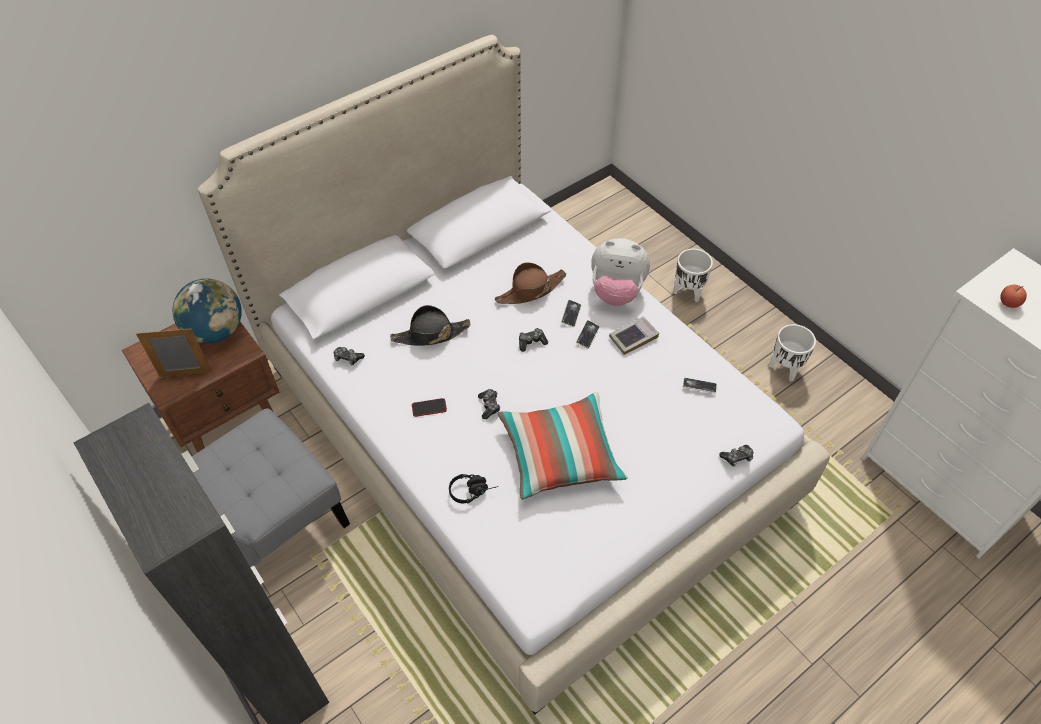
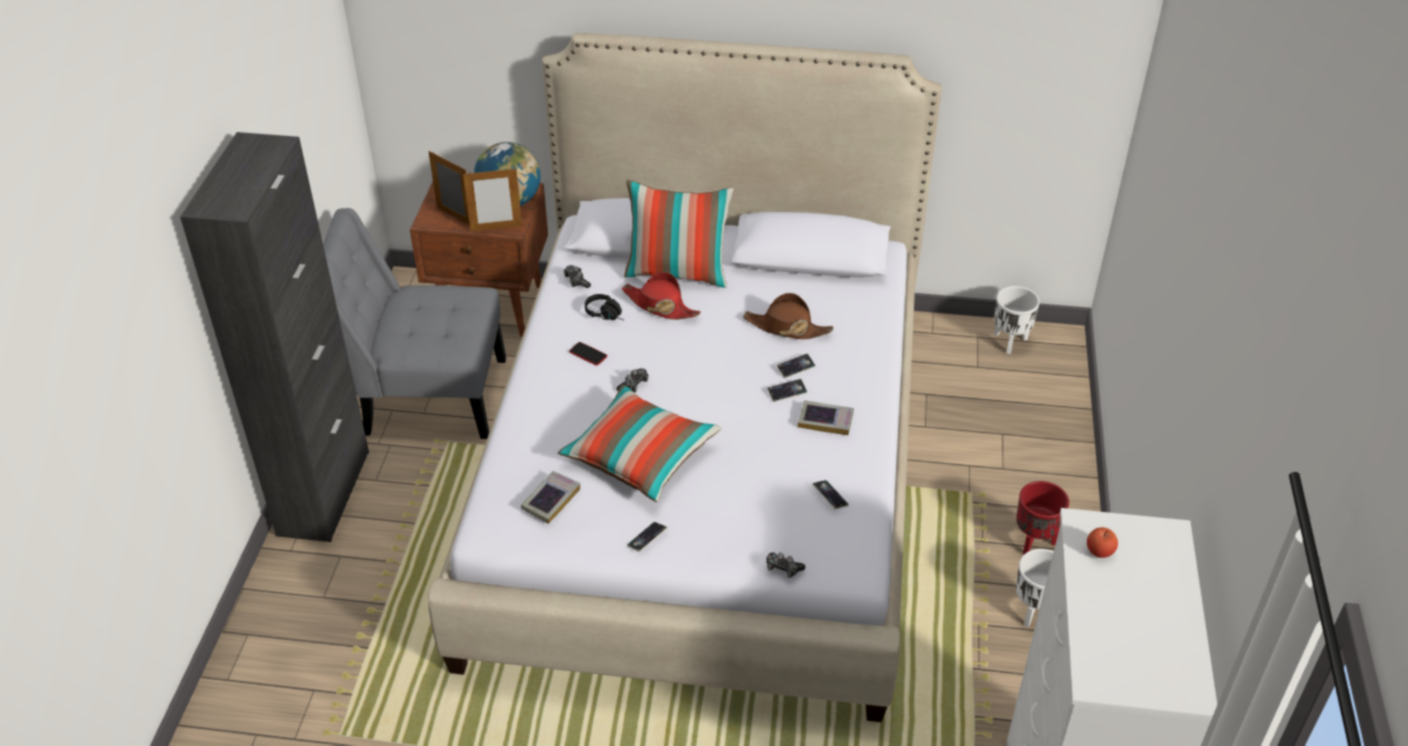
camera: 45 degrees right, 10 degrees down
(232, 360) = (496, 228): none -> picture frame
(411, 301) = (678, 273): none -> pillow
(430, 334) = (660, 306): black hat -> red hat
(473, 490) = (543, 430): black headphones -> black headphones (607, 315)
(531, 342) = (732, 365): game controller -> none
(548, 537) = (551, 500): none -> book
(616, 292) = (863, 378): plush toy -> none
(639, 509) = (647, 538): none -> phone
(687, 292) = (1023, 477): white planter -> white planter (1009, 341)
(737, 327) = (1033, 542): none -> red planter

